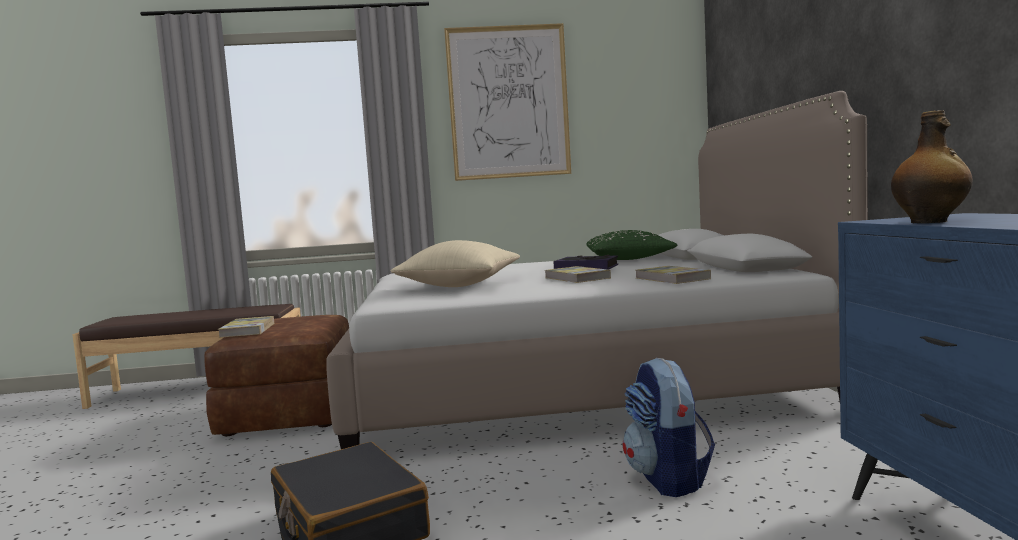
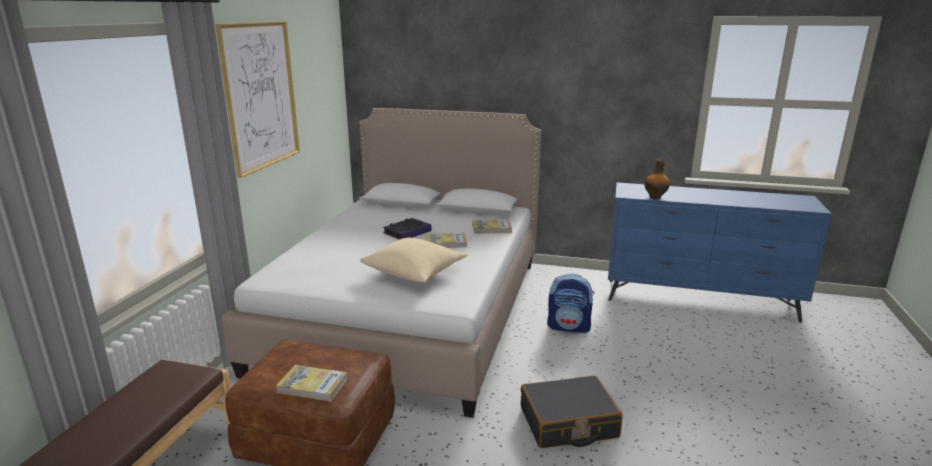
camera: 70 degrees left, 15 degrees up
(629, 259) = (378, 214): green pillow -> none

